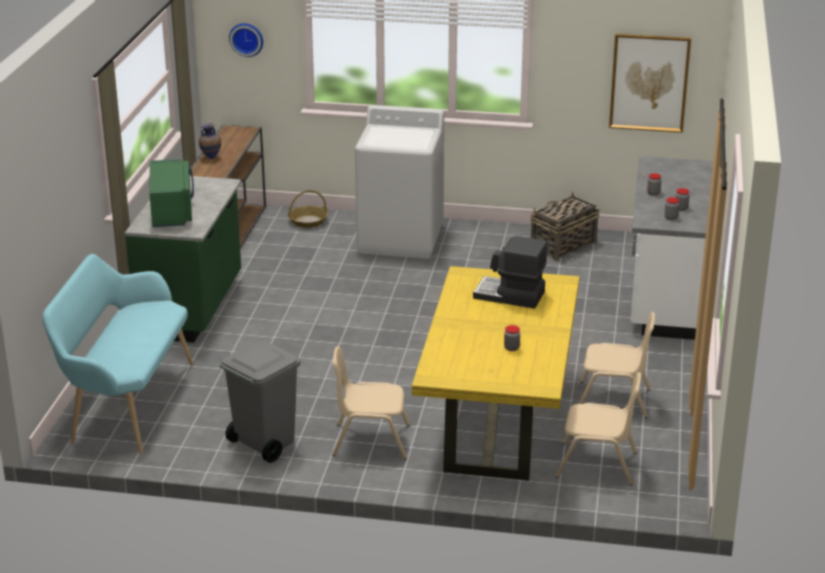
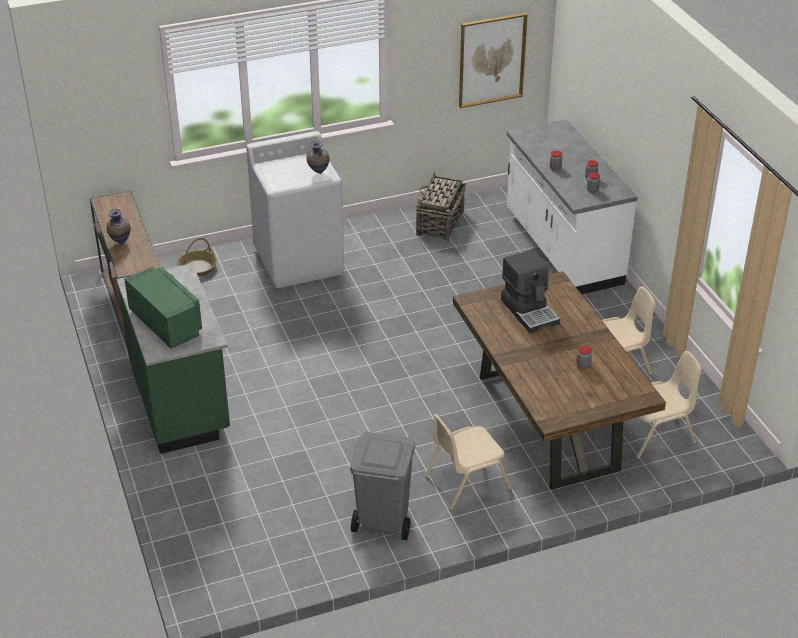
camera: 30 degrees left, 10 degrees up
(126, 403) = (220, 529): turquoise bench -> none
(247, 39) = (106, 109): wall clock -> none
(415, 142) = (318, 173): none -> vase
(498, 423) = (548, 423): yellow dining table -> brown dining table
(509, 295) = (530, 311): coffee machine -> coffee machine turned 105 degrees counterclockwise

